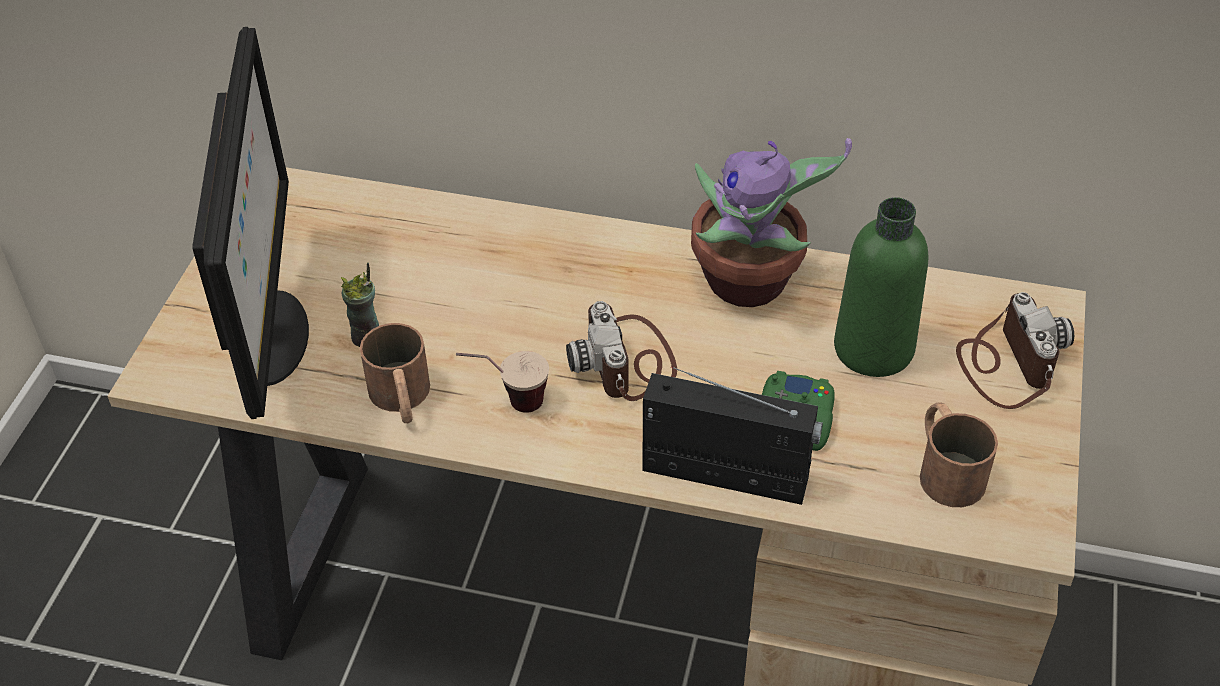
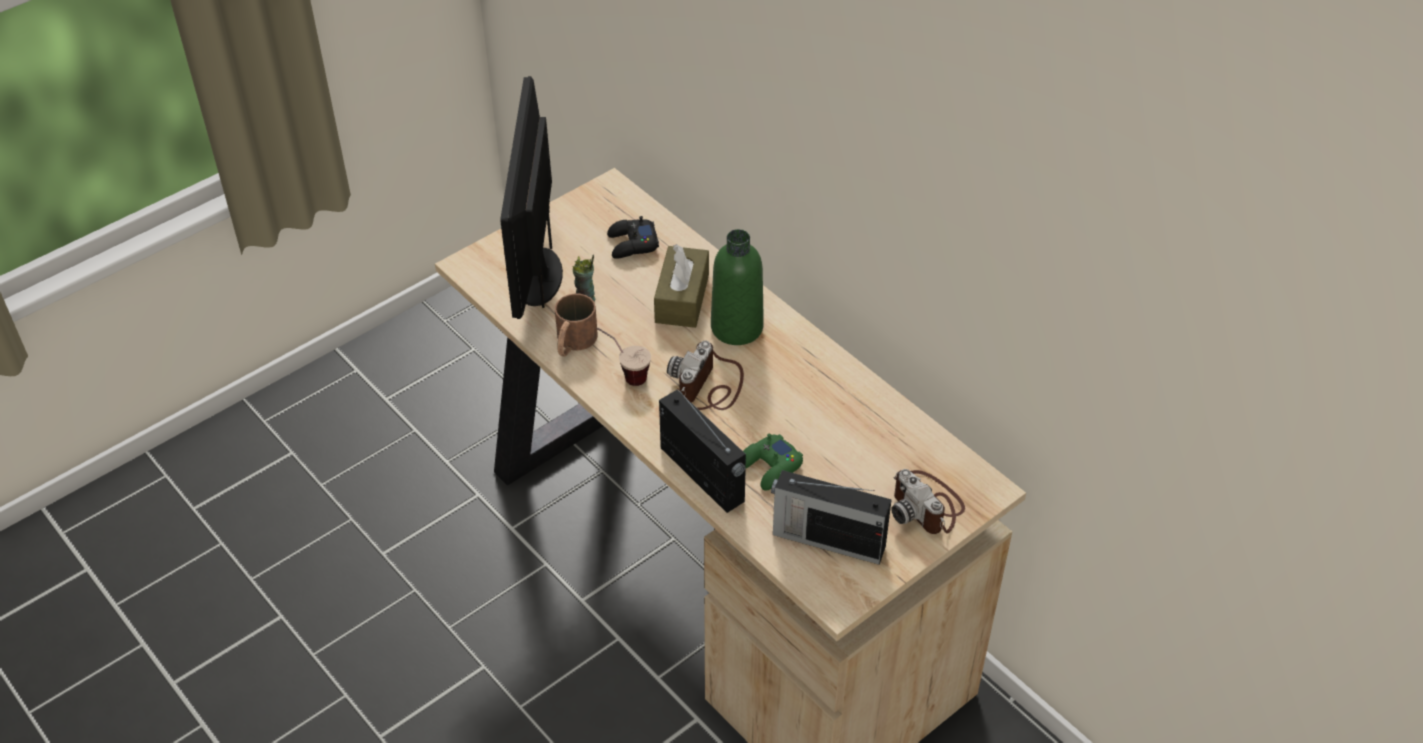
camera: 35 degrees right, 0 degrees up
(272, 339) = (537, 275): monitor -> monitor turned 150 degrees clockwise
(364, 241) = (632, 244): none -> black game controller
(490, 274) = (682, 298): none -> brown tissue box
(749, 284) = (822, 380): potted plant -> none
(873, 349) = (856, 454): green bottle -> green bottle (737, 327)
(945, 467) = (826, 539): brown mug -> radio
(1007, 363) = (927, 506): camera -> camera turned 120 degrees clockwise

